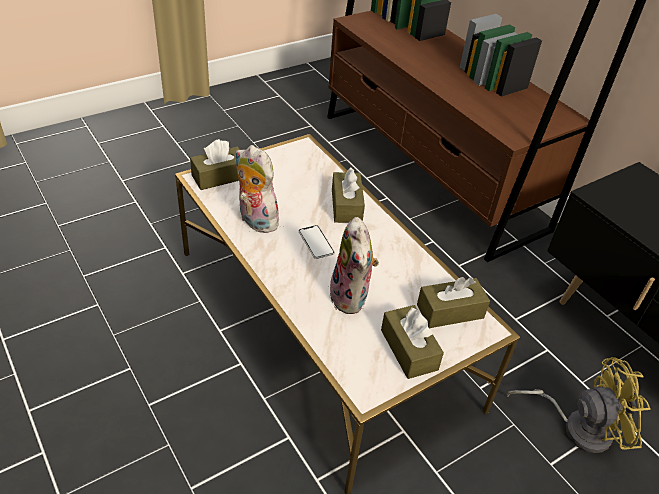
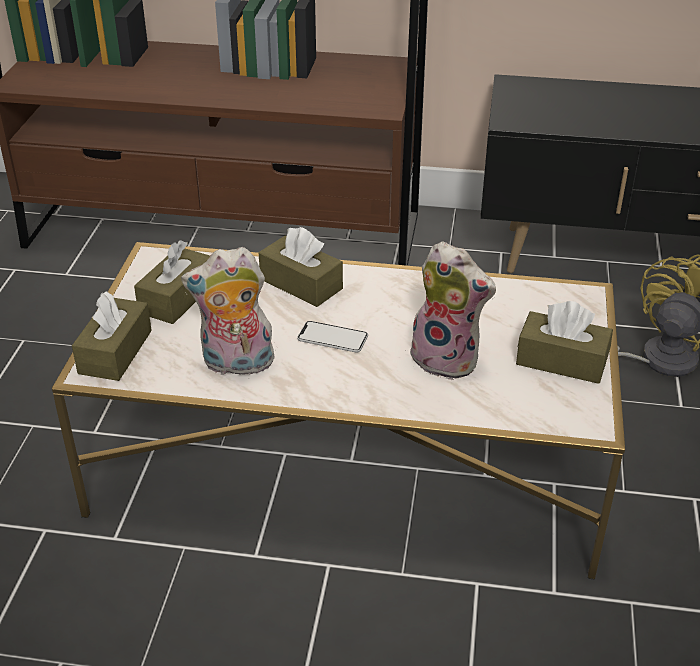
camera: 45 degrees left, 5 degrees down
(450, 311) = (538, 305): brown tissue box -> brown tissue box (177, 298)

